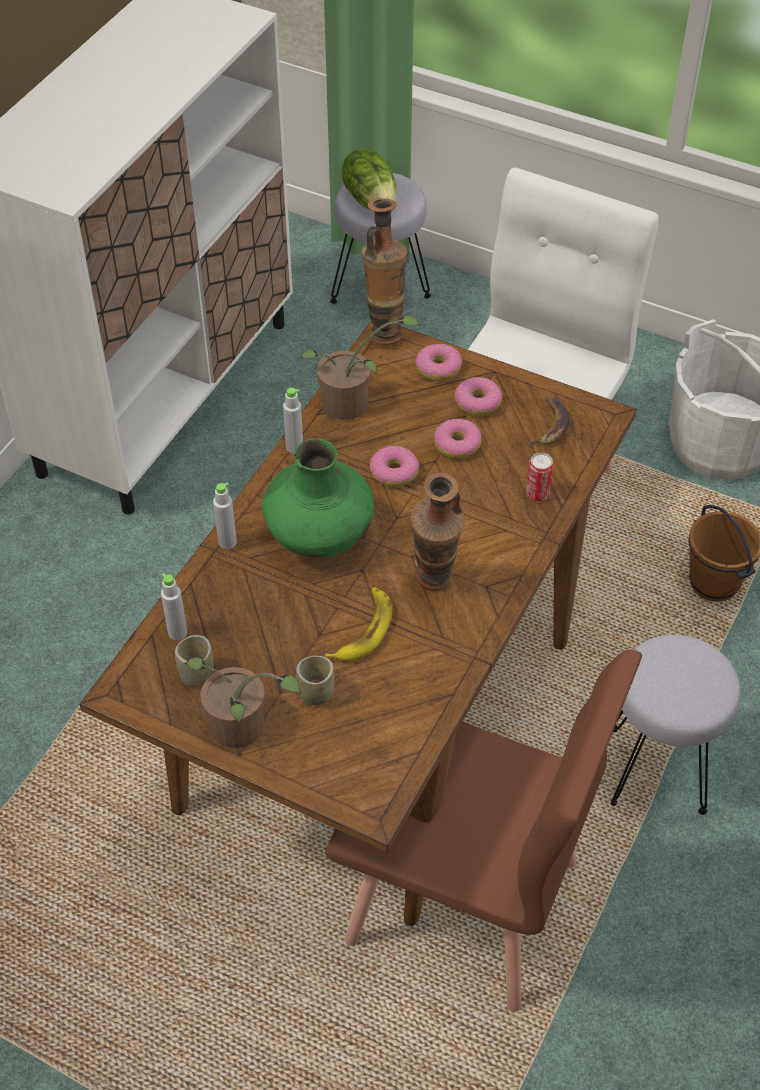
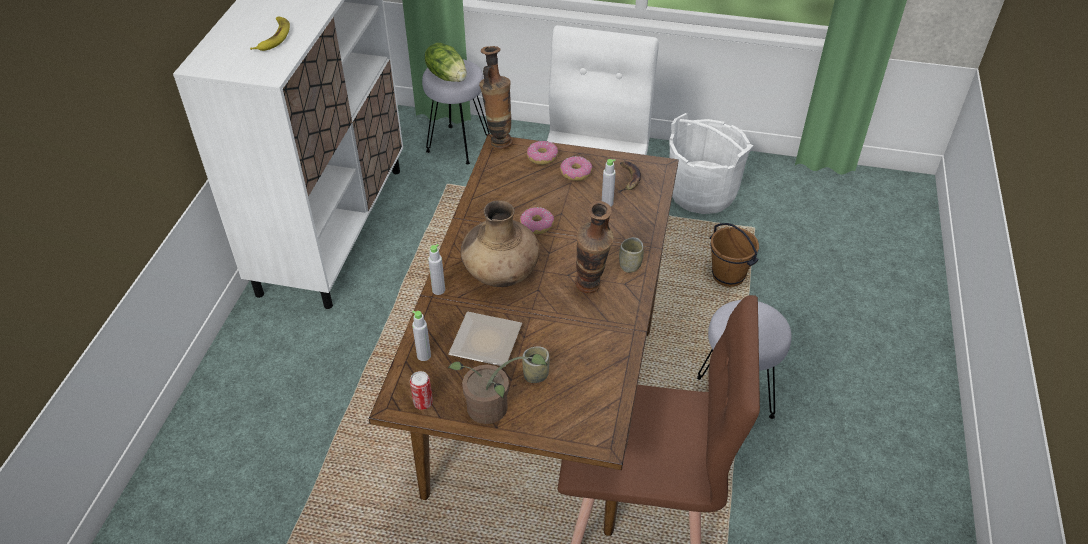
camera: 15 degrees left, 5 degrees down
(196, 674) = (447, 380): cup -> cup (630, 265)
(269, 630) = (488, 341): none -> plate
(294, 447) = (463, 222): grey bottle -> grey bottle (607, 203)
(319, 536) = (501, 274): green vase -> brown vase
(352, 404) = (493, 189): potted plant -> none
(363, 630) = (553, 327): banana -> banana (273, 37)
(457, 445) = (572, 201): donut -> none
(537, 494) = (636, 220): can -> can (423, 403)

